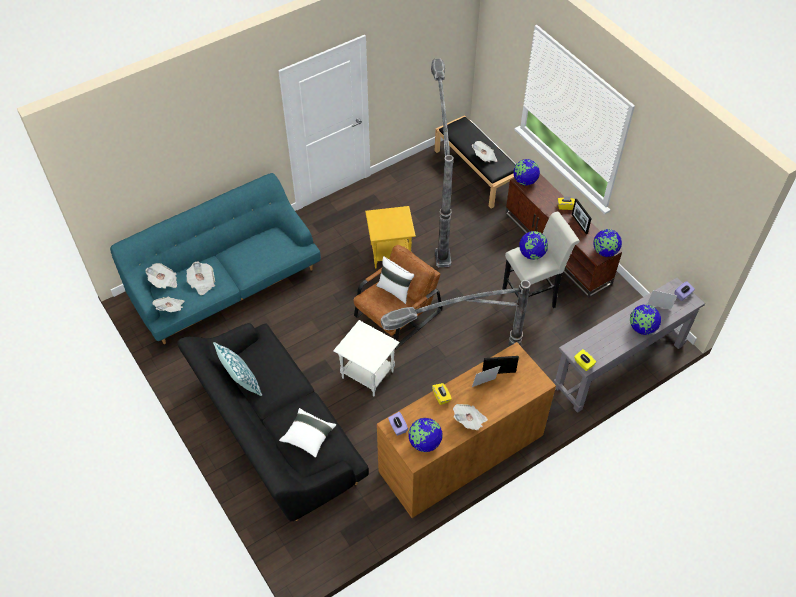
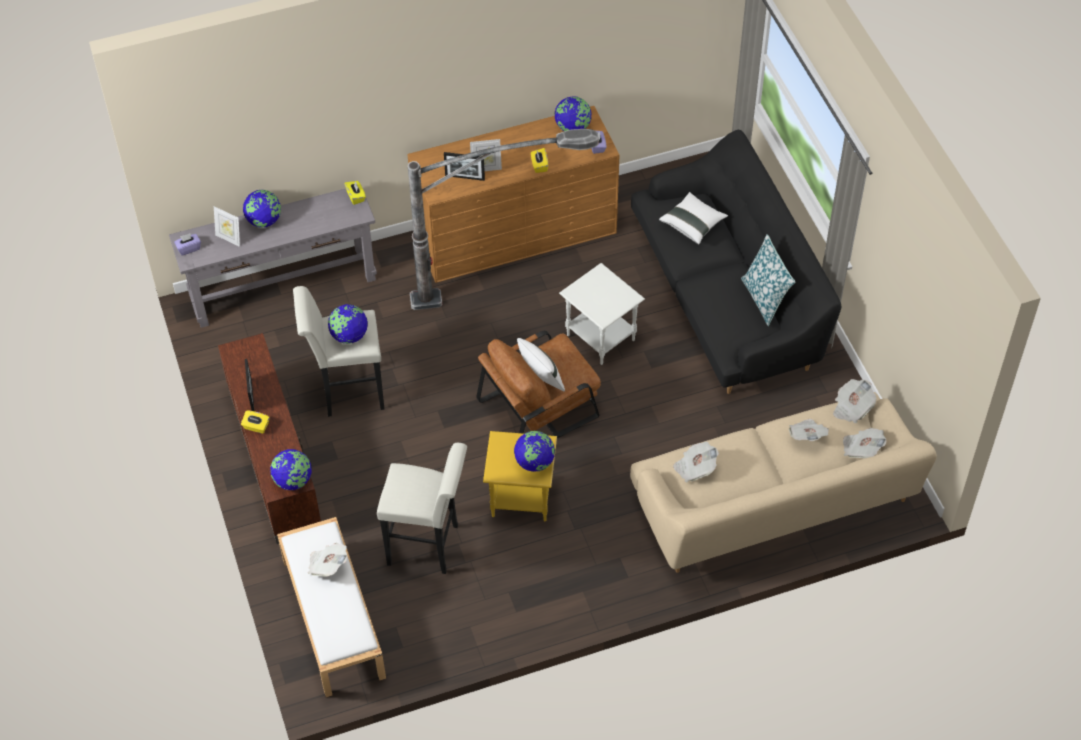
camera: 165 degrees left, 0 degrees up
(225, 283) = (775, 503): turquoise sofa -> beige sofa
(437, 217) = (429, 546): floor lamp -> white stool
(469, 421) = (517, 138): newspaper -> newspaper (695, 468)
(477, 172) = (332, 617): black bench -> white bench
(604, 252) = (241, 349): globe -> globe (534, 462)

